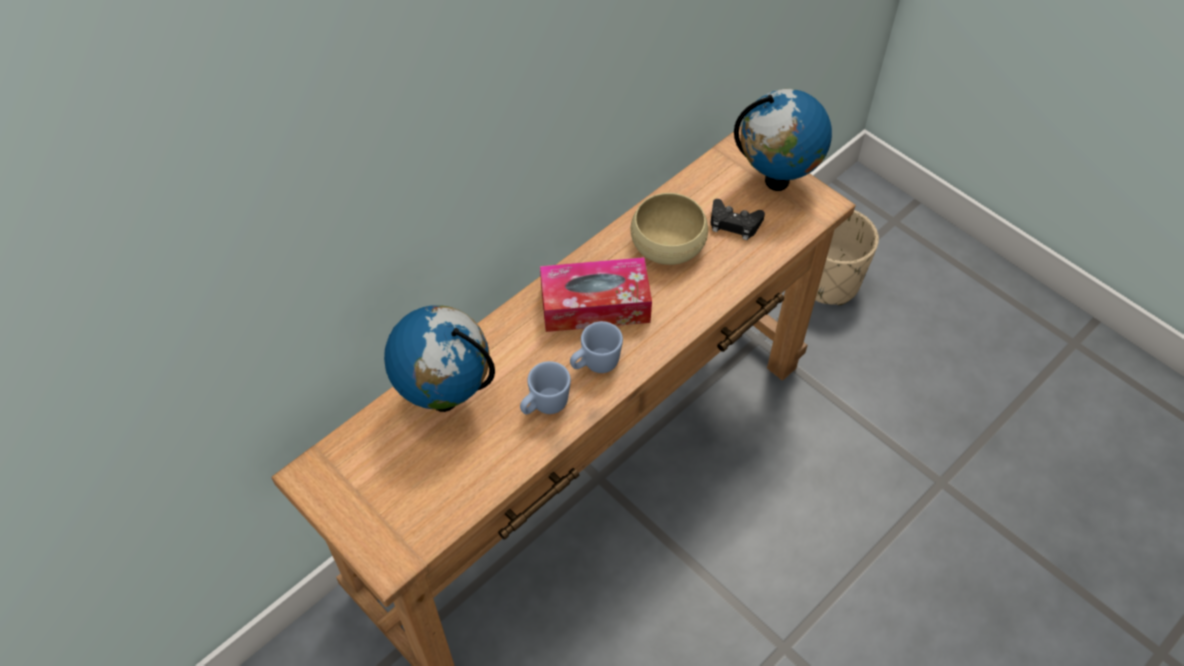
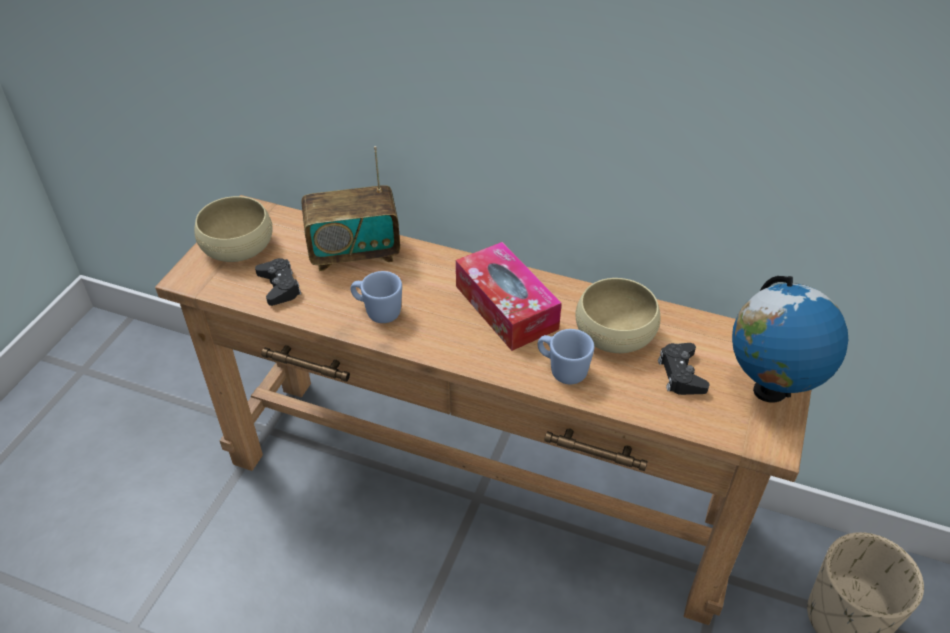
camera: 65 degrees right, 10 degrees down
(367, 502) = (237, 246): none -> beige bowl
(445, 397) = (354, 253): globe -> radio
(457, 479) = (279, 286): none -> black game controller
(595, 364) = (440, 329): blue mug -> blue mug (562, 370)

